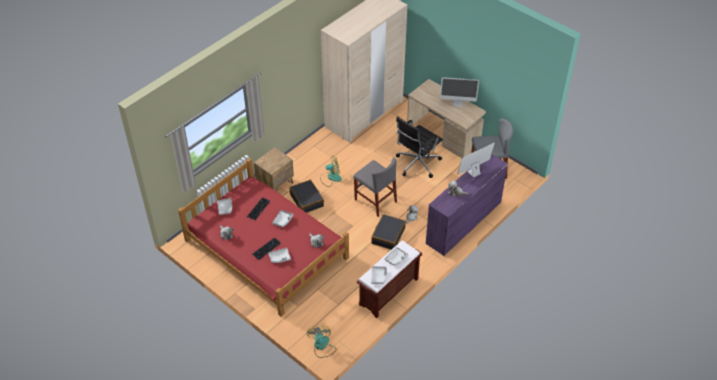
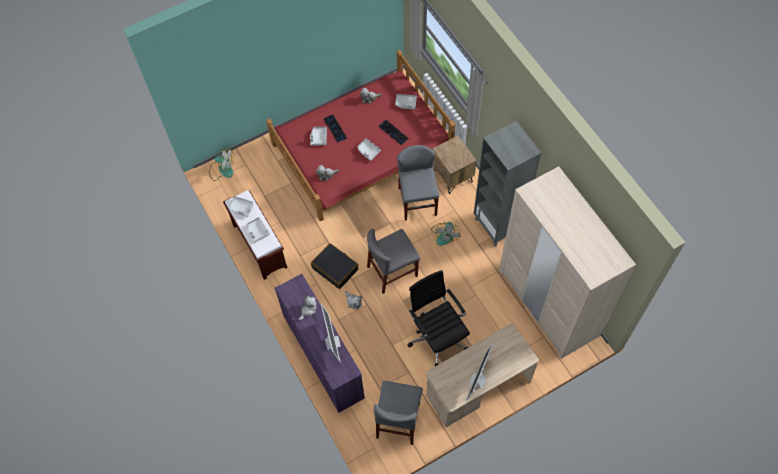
camera: 110 degrees right, 15 degrees up
(307, 200) = (417, 201): black suitcase -> grey chair
(312, 150) = (498, 226): none -> grey bookcase

